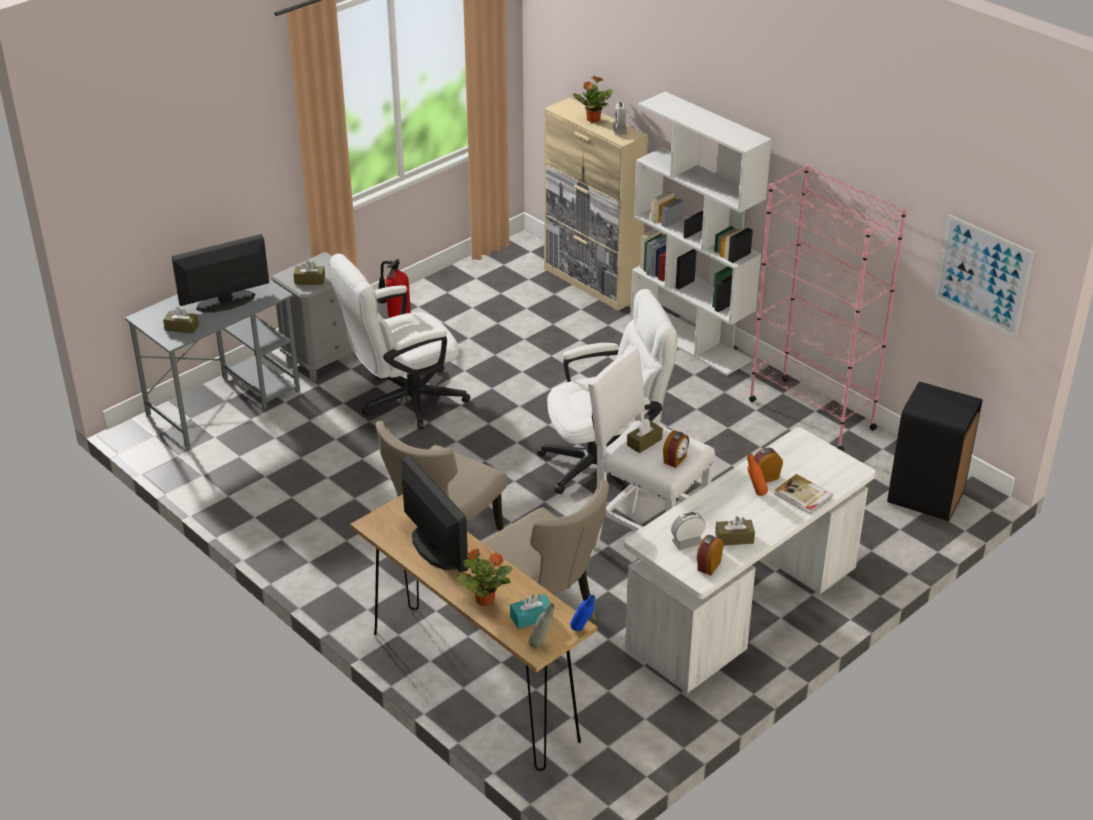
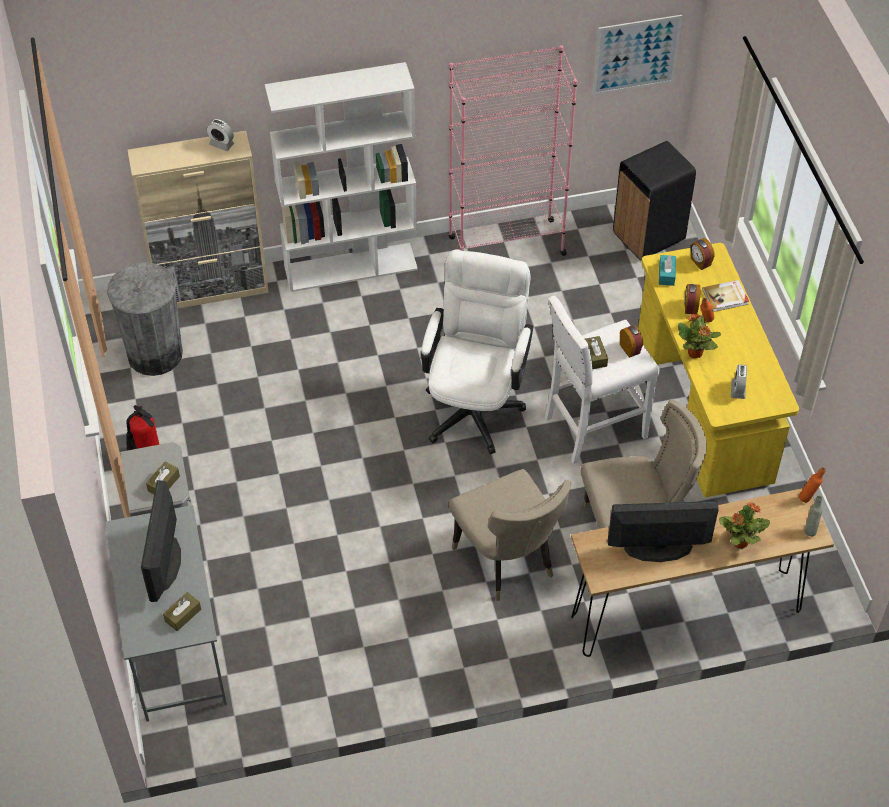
camera: 60 degrees left, 15 degrees up
(403, 402) = (284, 505): white office chair -> none
(499, 284) = (155, 354): none -> grey trash can
(531, 617) = (776, 522): turquoise tissue box -> turquoise tissue box (666, 274)
(582, 630) = (808, 497): blue bottle -> orange bottle
(592, 120) = (186, 153): potted plant -> potted plant (695, 353)
(708, 566) = (771, 390): alarm clock -> alarm clock (700, 262)
(734, 538) = (750, 360): brown tissue box -> none
(743, 610) = (703, 406): white desk -> yellow desk

